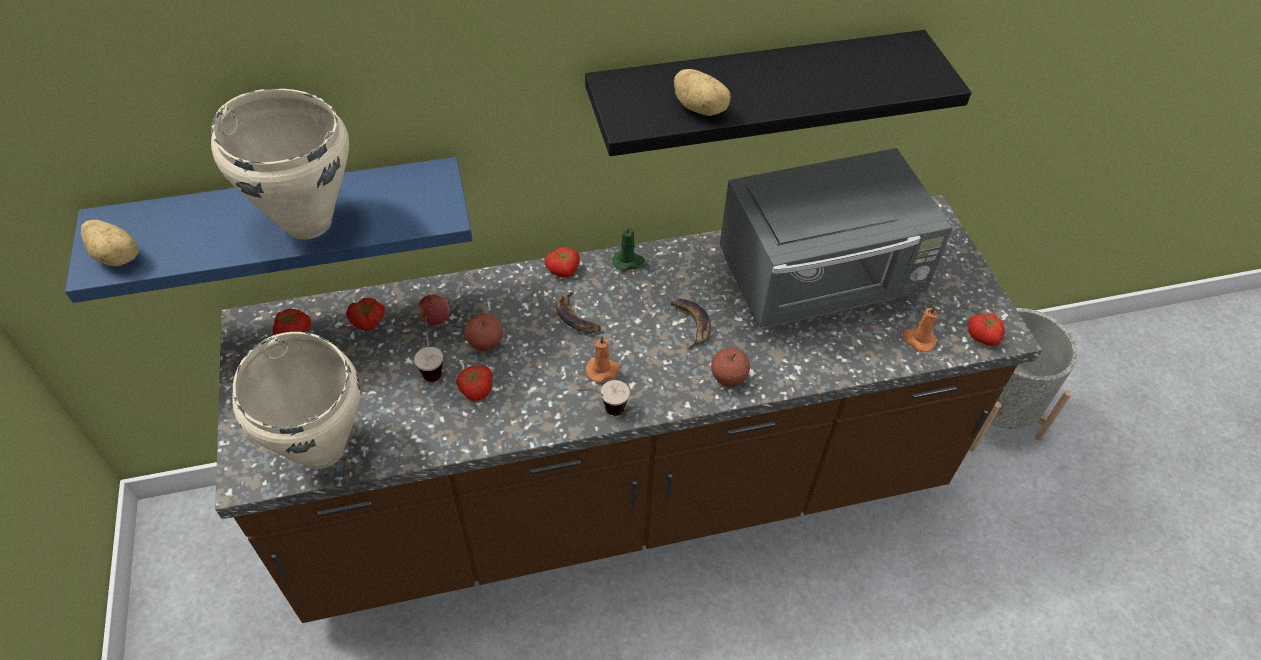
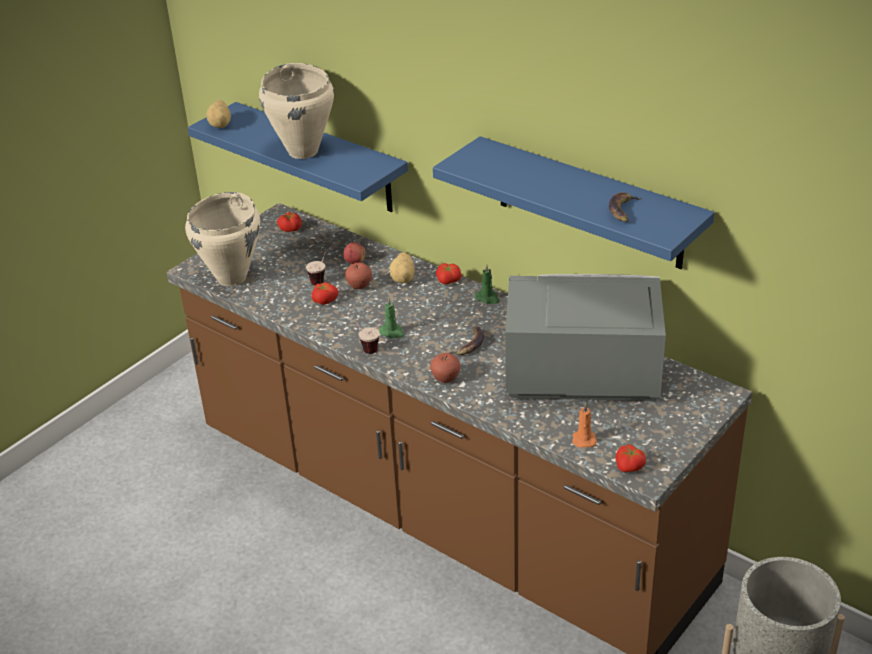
camera: 55 degrees right, 15 degrees down
(368, 322) = (325, 244): tomato -> none
(576, 317) = (419, 303): banana -> banana (623, 210)
(603, 370) = (392, 332): orange candle -> green candle
(700, 108) = (503, 177): potato -> potato (403, 278)
(754, 90) = (589, 203): black shelf -> blue shelf
(821, 281) = (579, 376): grey microwave -> grey microwave turned 150 degrees clockwise

